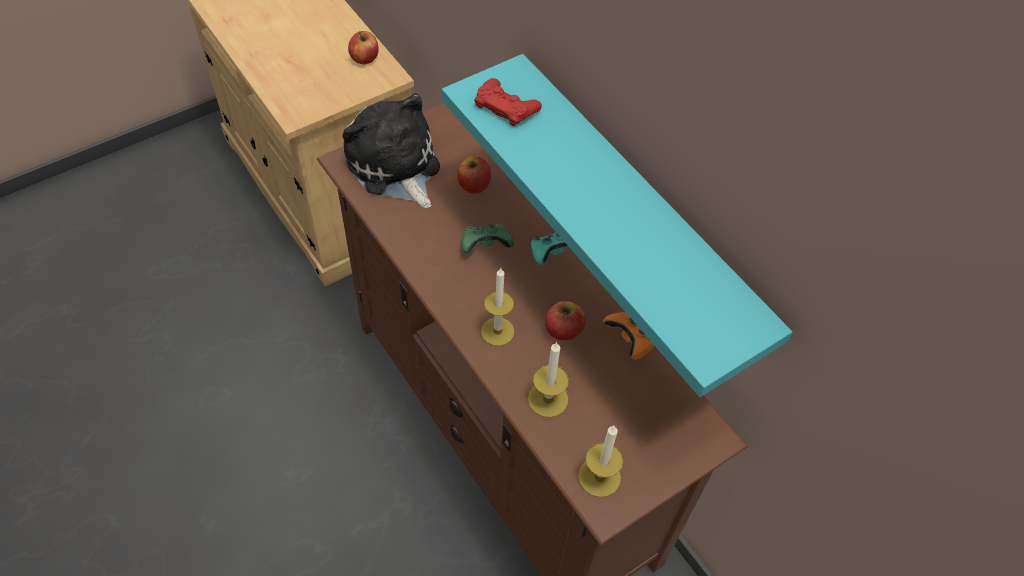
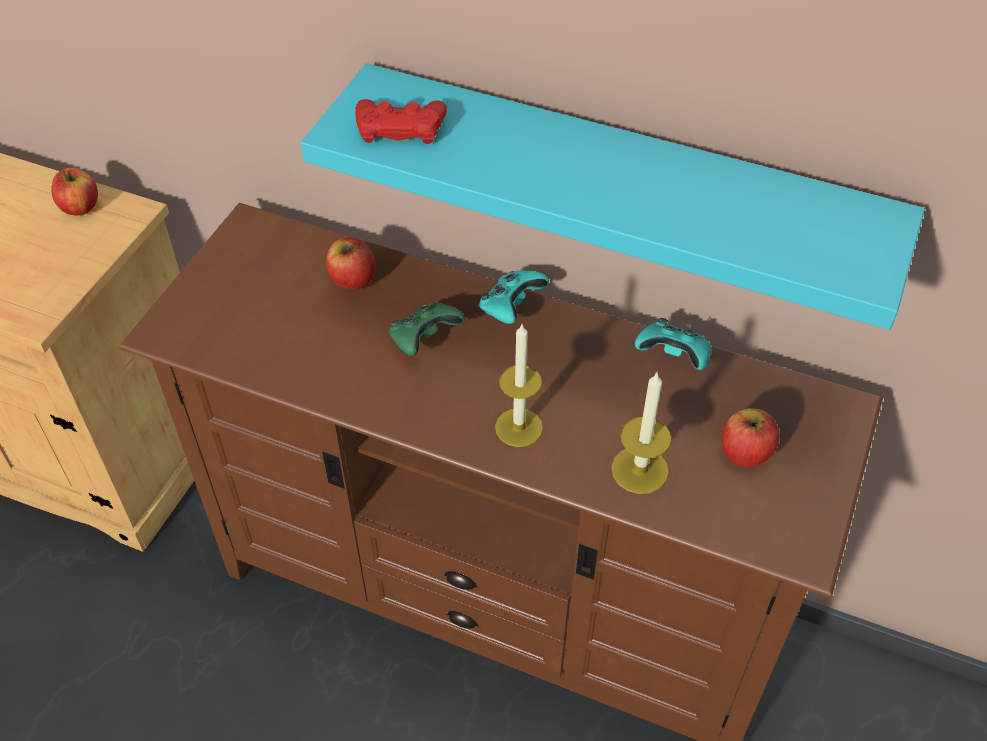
camera: 30 degrees left, 5 degrees down
(394, 167) = (234, 306): plush toy -> none
(563, 330) = (592, 384): apple -> apple (745, 452)
(599, 477) = (768, 521): candle -> none
(630, 341) = (674, 356): orange game controller -> turquoise game controller

